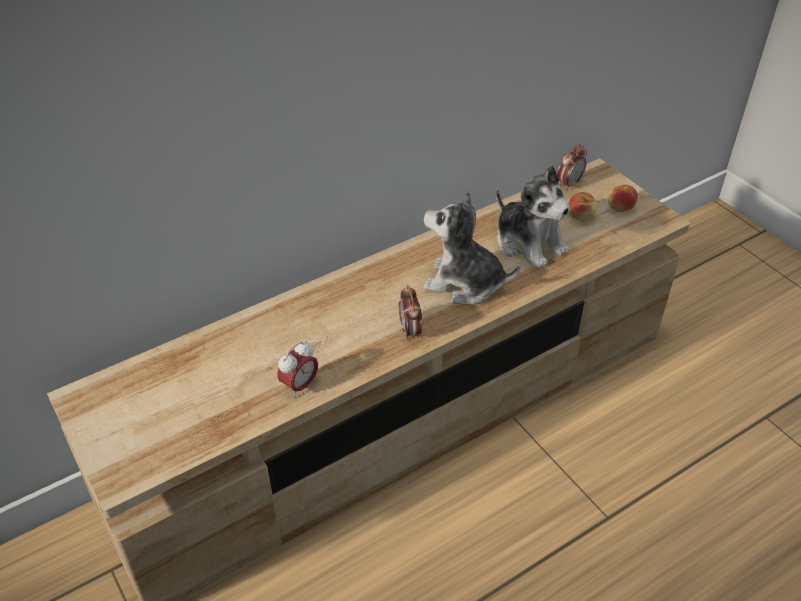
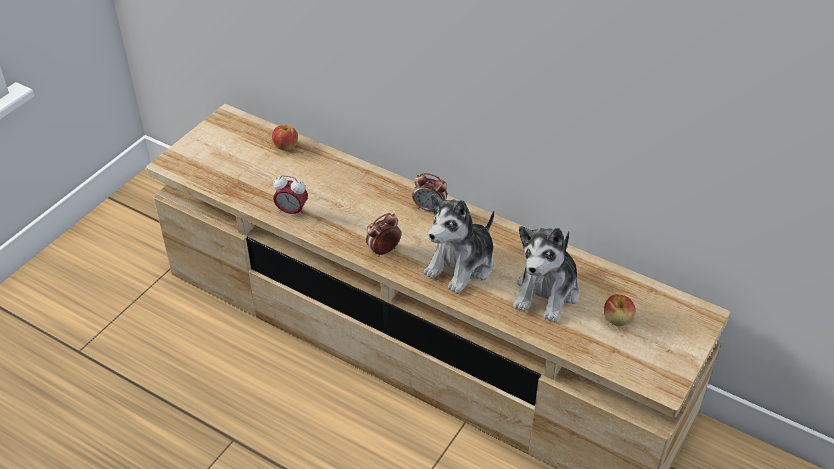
camera: 65 degrees right, 0 degrees up
(464, 283) = (461, 265): plush toy -> plush toy turned 135 degrees counterclockwise
(569, 184) = (663, 298): alarm clock -> alarm clock (429, 209)
(620, 207) = (656, 346): apple -> apple (285, 146)

